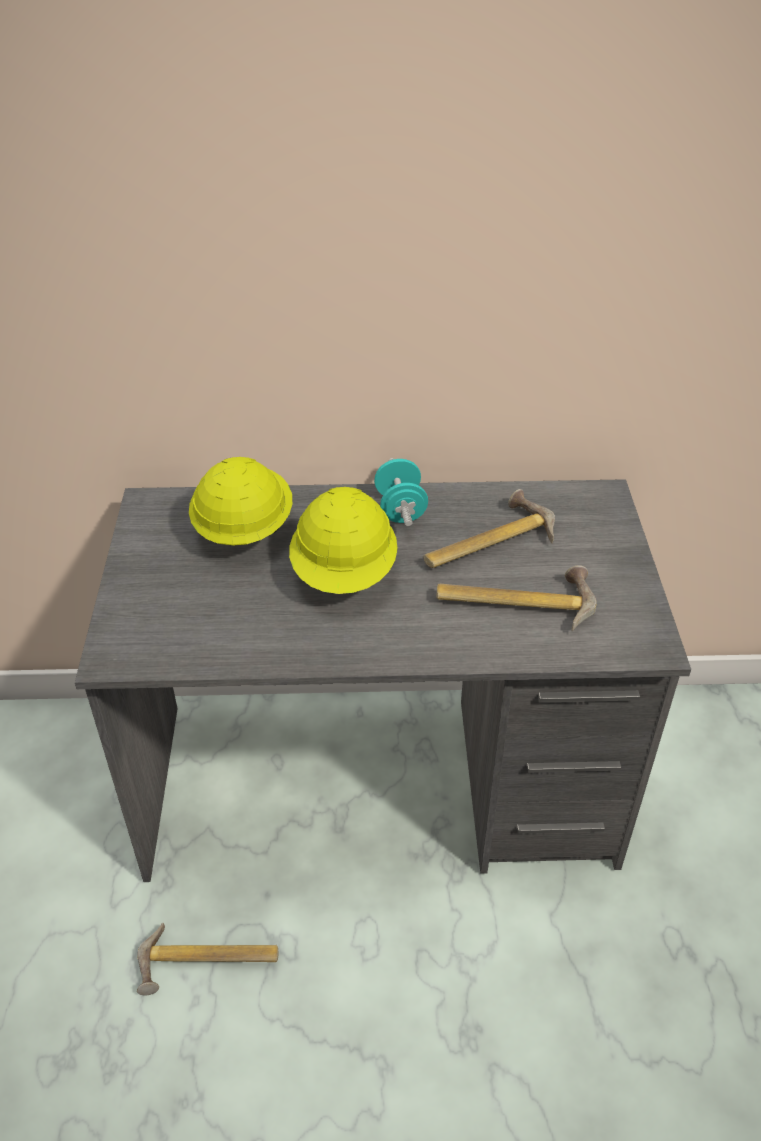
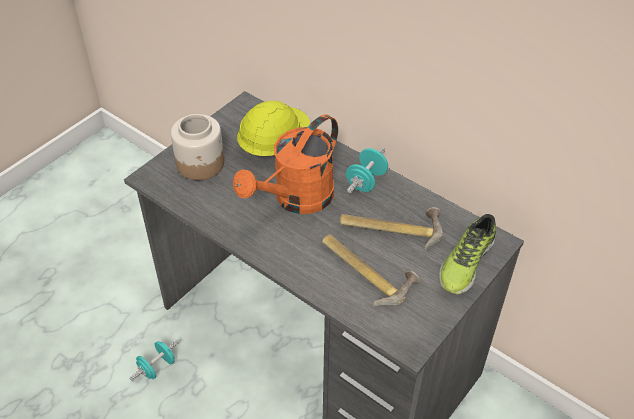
camera: 40 degrees right, 5 degrees up
(169, 601) = (200, 164): none -> jar
(208, 964) = (157, 367): hammer -> turquoise dumbbell
(345, 573) = (296, 200): yellow hard hat -> orange watering can
(600, 531) = (465, 262): none -> shoe

